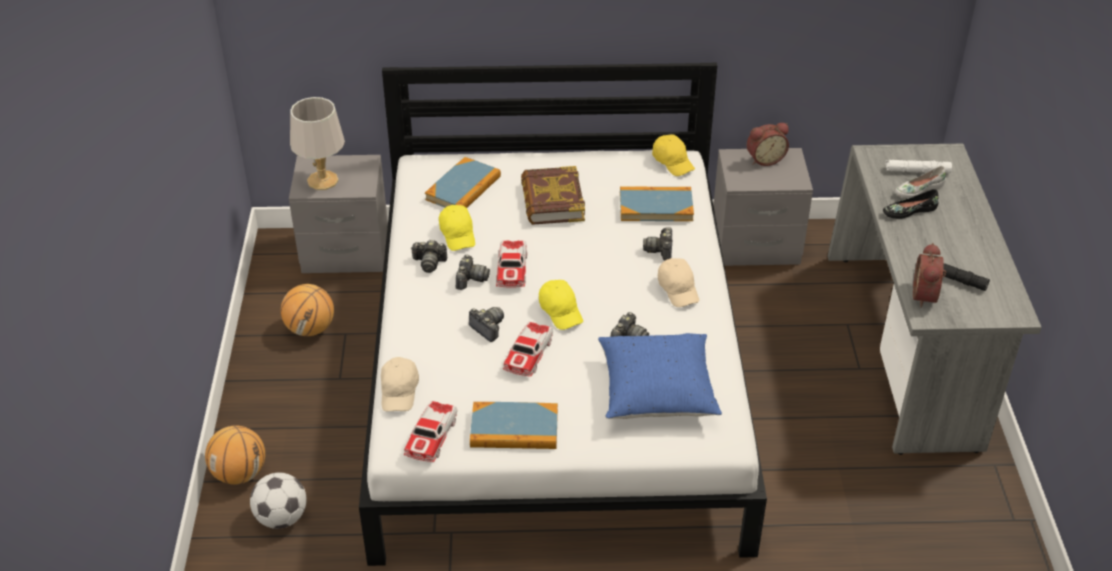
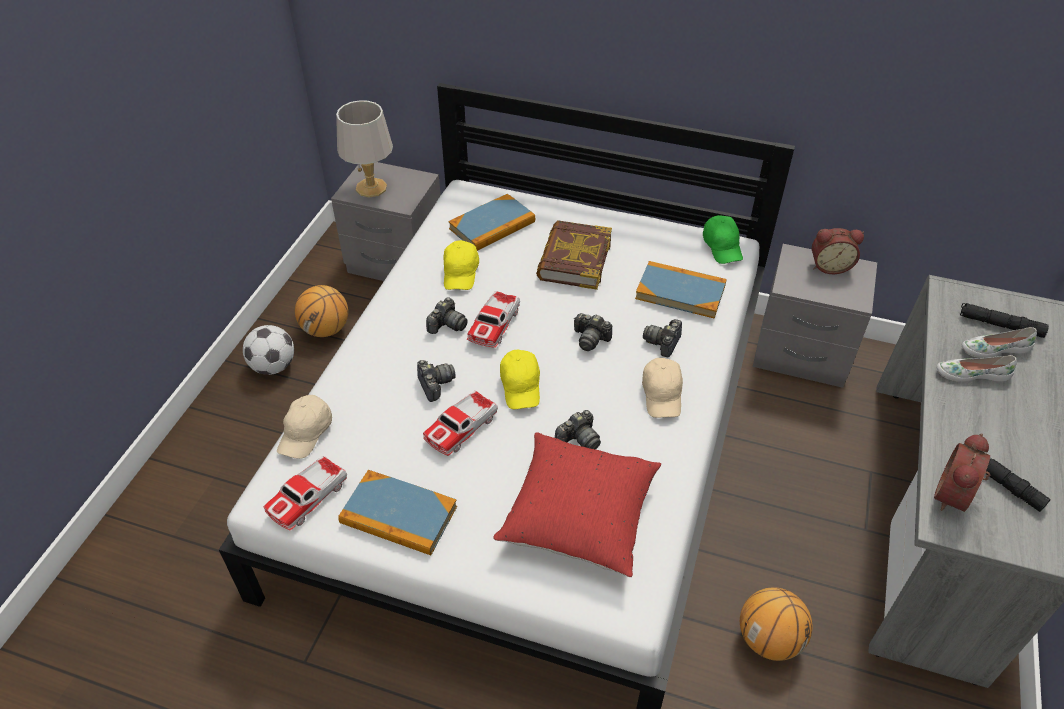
camera: 20 degrees right, 5 degrees up
(240, 474) = (184, 460): basketball -> basketball (769, 639)
(282, 518) = (194, 520): football -> football (273, 366)
(429, 263) = (416, 296): camera -> camera (590, 339)
(656, 392) = (579, 517): blue pillow -> red pillow
(673, 162) = (722, 247): yellow cap -> green cap
(909, 210) = (971, 373): black shoe -> white shoe
(917, 171) = (1000, 325): white flashlight -> black flashlight

